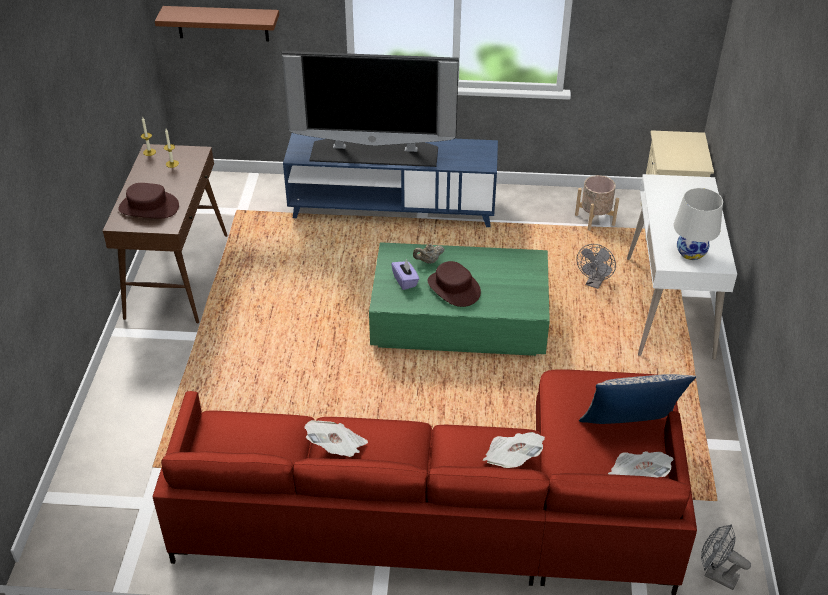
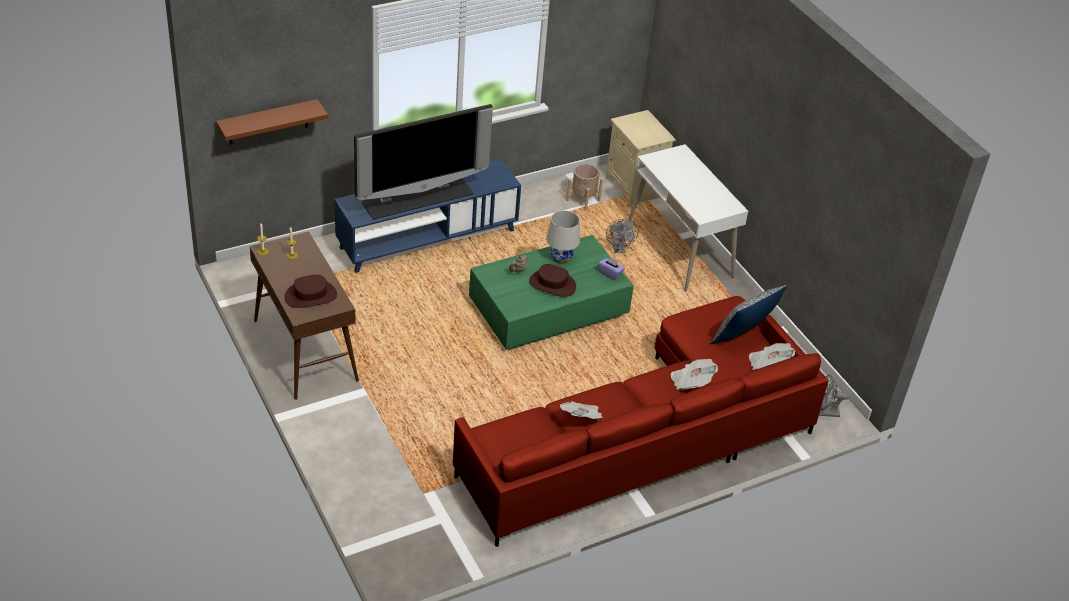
camera: 35 degrees left, 0 degrees up
(405, 281) = (514, 291): purple tissue box -> purple tissue box (610, 273)
(691, 252) = (710, 205): white table lamp -> white table lamp (561, 257)

